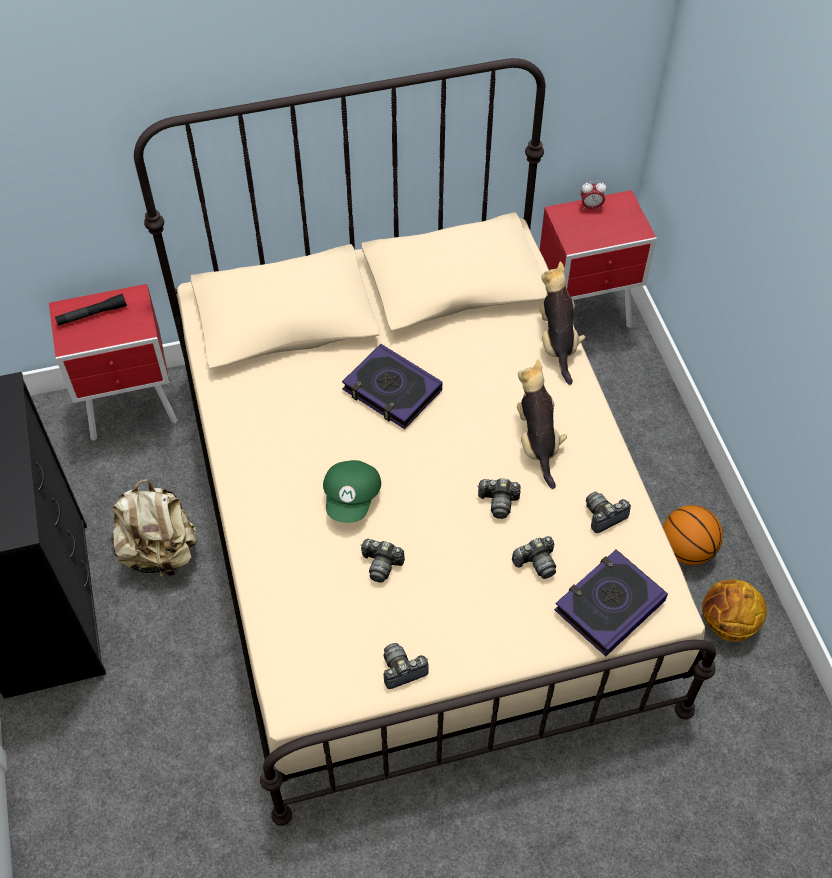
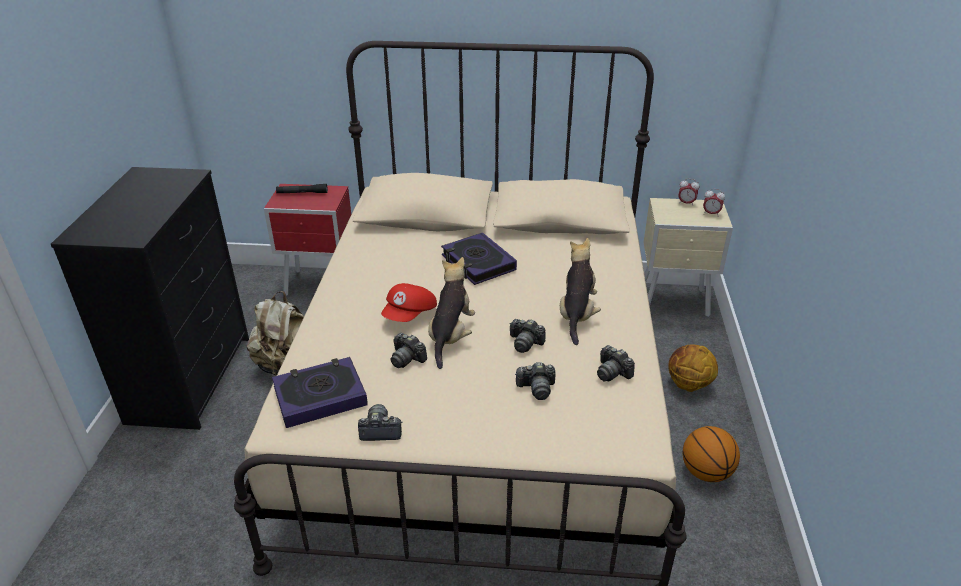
camera: 20 degrees right, 20 degrees down
(352, 498) = (410, 314): green cap -> red cap
(557, 343) = (622, 262): plush toy -> plush toy (451, 336)
(586, 315) = (675, 302): red nightstand -> beige nightstand
(604, 516) = (612, 372): camera -> camera turned 120 degrees counterclockwise
(609, 605) = (587, 432): book -> book (320, 396)
(625, 219) = (711, 214): none -> alarm clock
(727, 623) = (726, 539): basketball -> basketball (688, 385)

